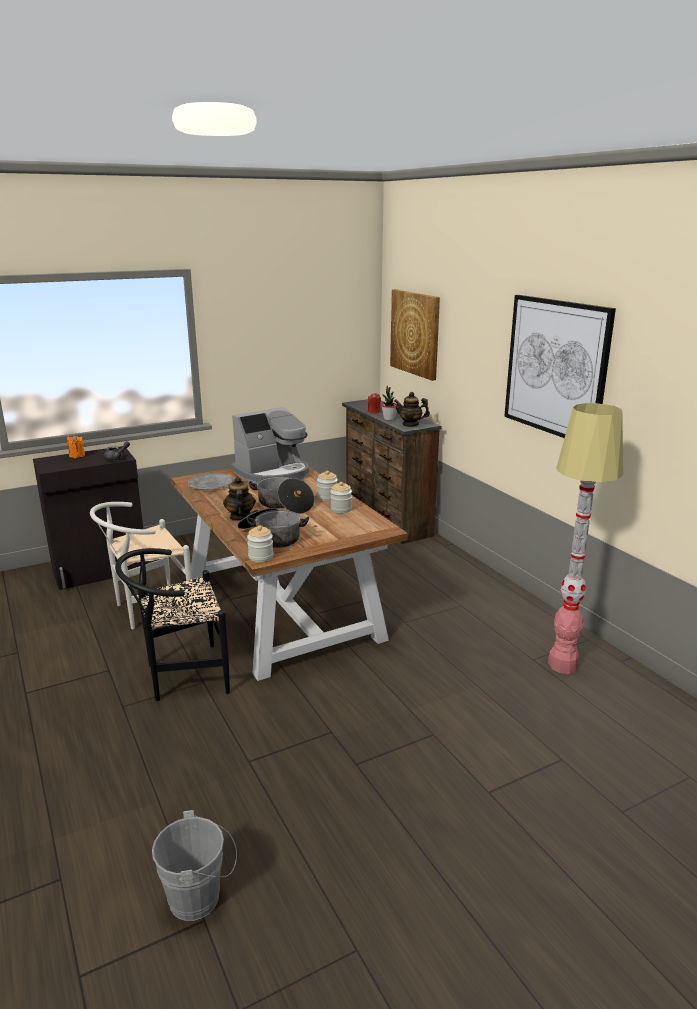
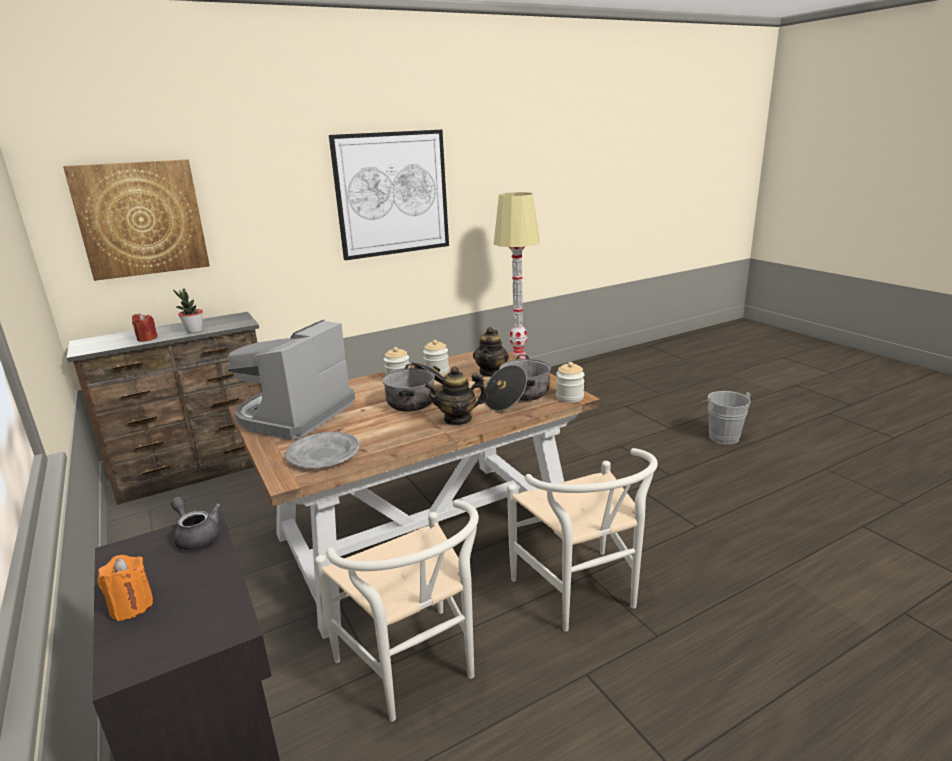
camera: 90 degrees left, 0 degrees up
(180, 676) = (582, 596): black chair -> white chair
(200, 897) = (847, 530): grey bucket -> grey bucket (722, 436)
(273, 473) = (294, 415): coffee machine -> coffee machine turned 120 degrees counterclockwise
(410, 424) = (231, 321): teapot -> teapot (491, 372)

